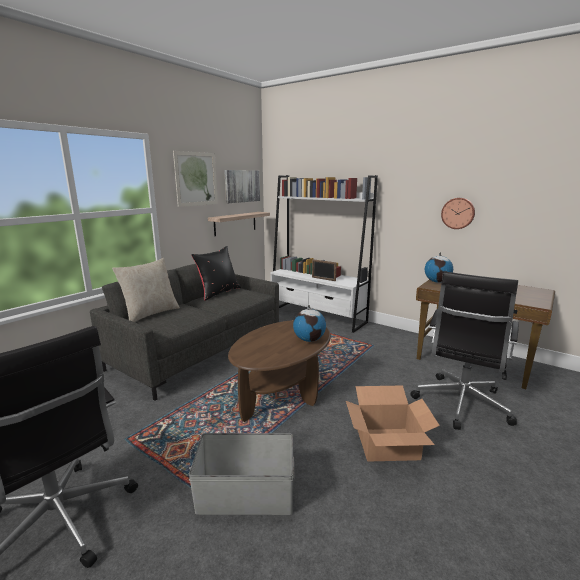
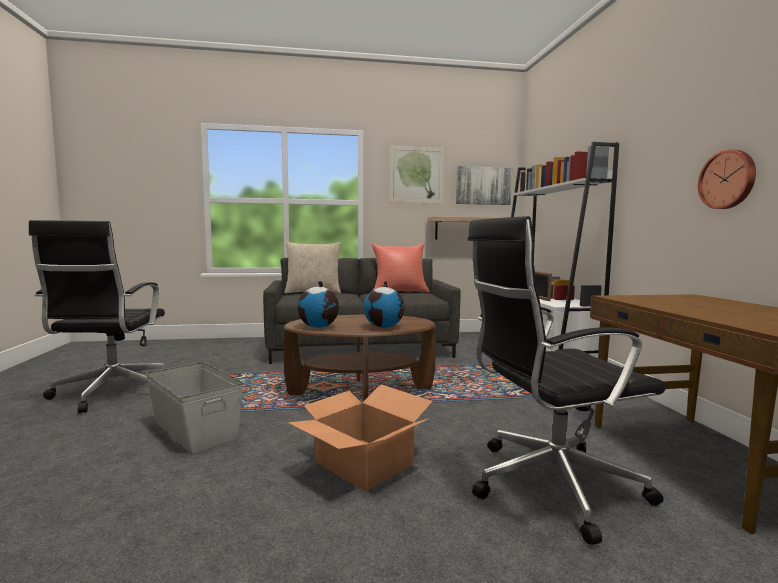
camera: 45 degrees right, 10 degrees down
(218, 292) = (399, 292): black pillow -> red pillow
(437, 281) = (651, 296): globe -> globe (319, 327)

